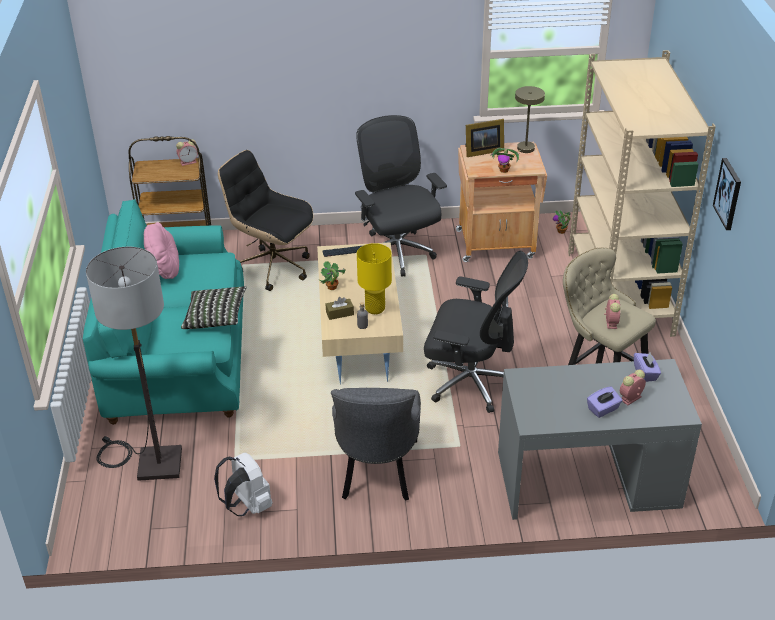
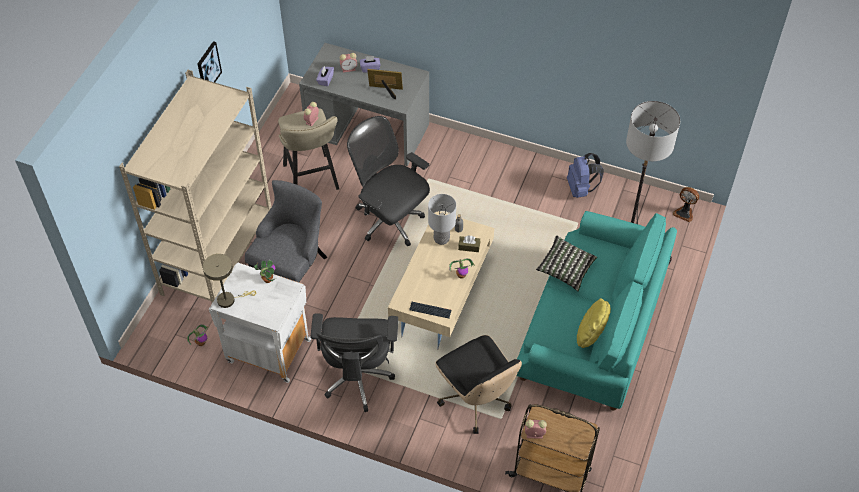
camera: 155 degrees left, 15 degrees up
(88, 525) = (684, 213): none -> fan
(165, 271) = (591, 335): pink pillow -> yellow pillow
(247, 506) = (581, 189): white backpack -> blue backpack
(375, 310) = (441, 239): yellow table lamp -> grey table lamp
(377, 467) = (488, 184): grey armchair -> grey armchair (291, 271)
(482, 151) = (266, 312): picture frame -> picture frame (386, 90)
(496, 244) = (267, 350): brown cart -> white cart

